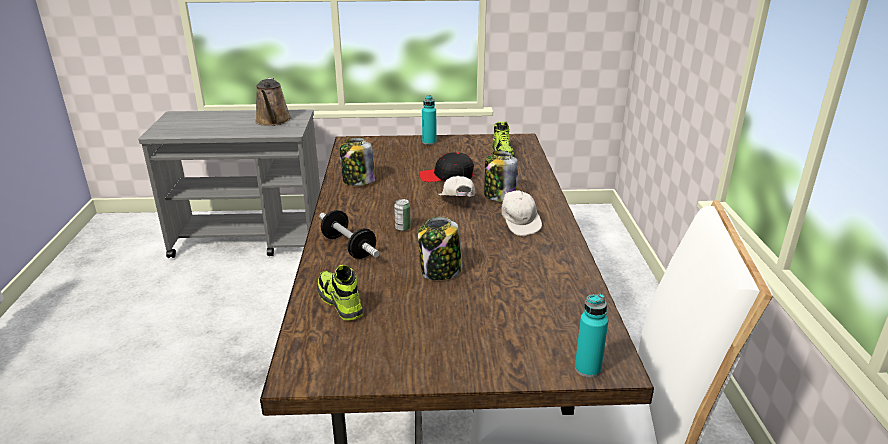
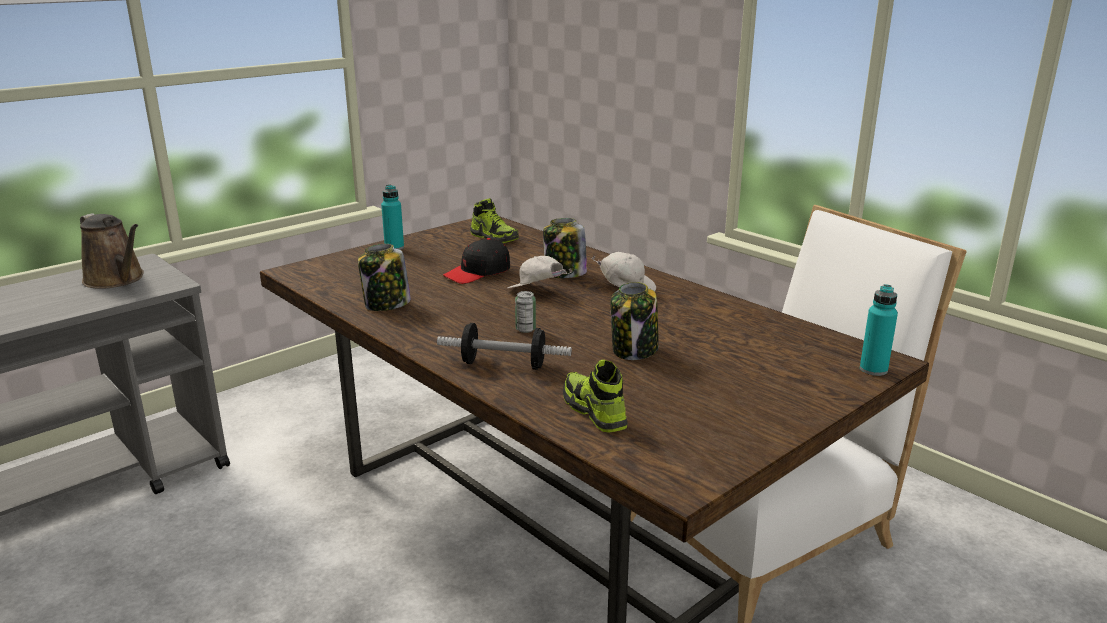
camera: 40 degrees left, 5 degrees down
(340, 302) = (594, 411): shoe -> shoe turned 45 degrees clockwise

